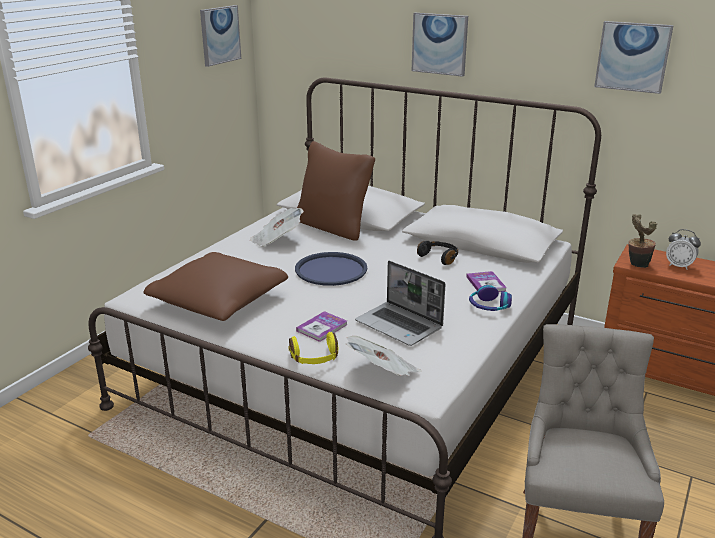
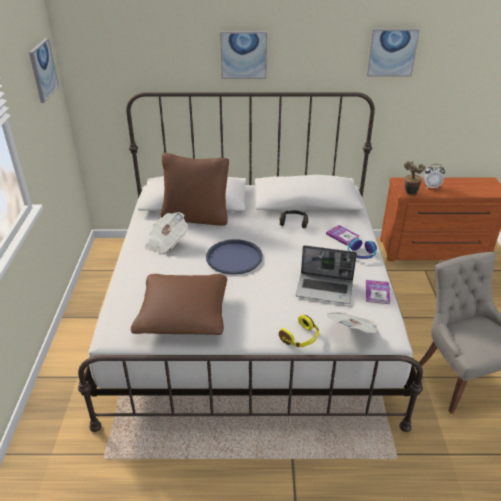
camera: 30 degrees left, 10 degrees up
(322, 327) = (279, 310): book -> book (377, 293)

